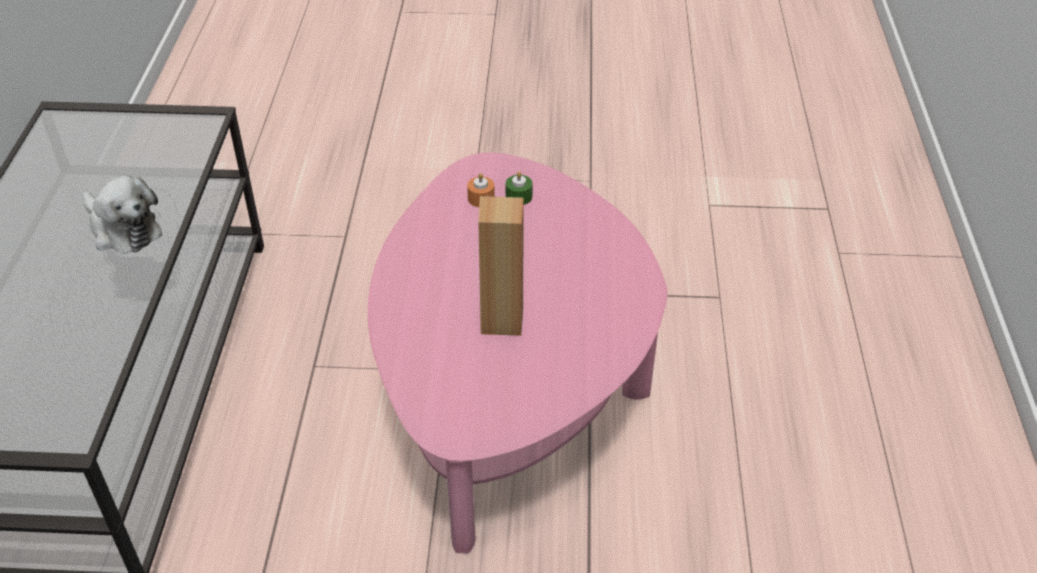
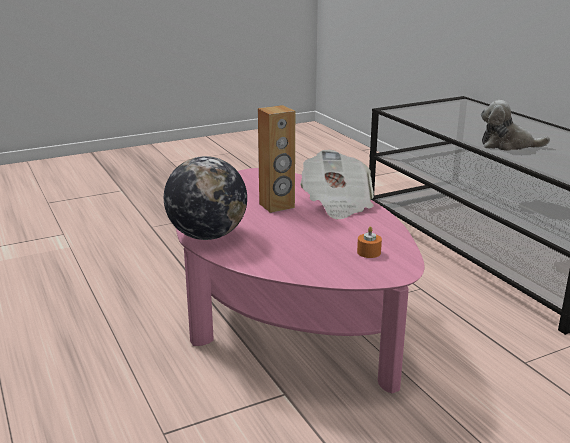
camera: 150 degrees right, 20 degrees down
(423, 294) = (337, 204): none -> newspaper
(519, 196) = (342, 261): green candle -> none
(630, 290) = (207, 236): none -> globe

